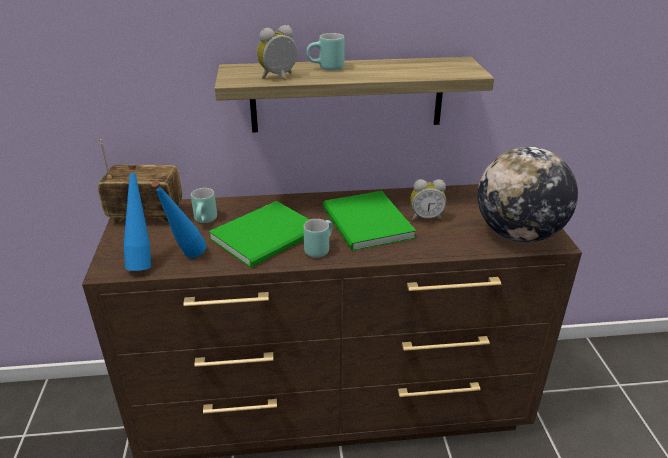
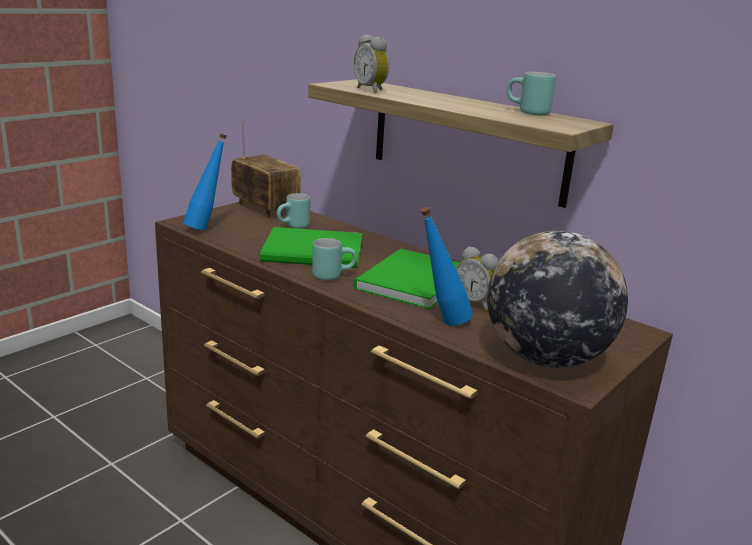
camera: 45 degrees right, 10 degrees down
(186, 259) = (234, 238): blue bottle -> blue bottle (440, 322)
(279, 77) = (372, 90): alarm clock -> alarm clock turned 135 degrees counterclockwise
(326, 69) = (429, 96): turquoise mug -> turquoise mug (526, 112)

